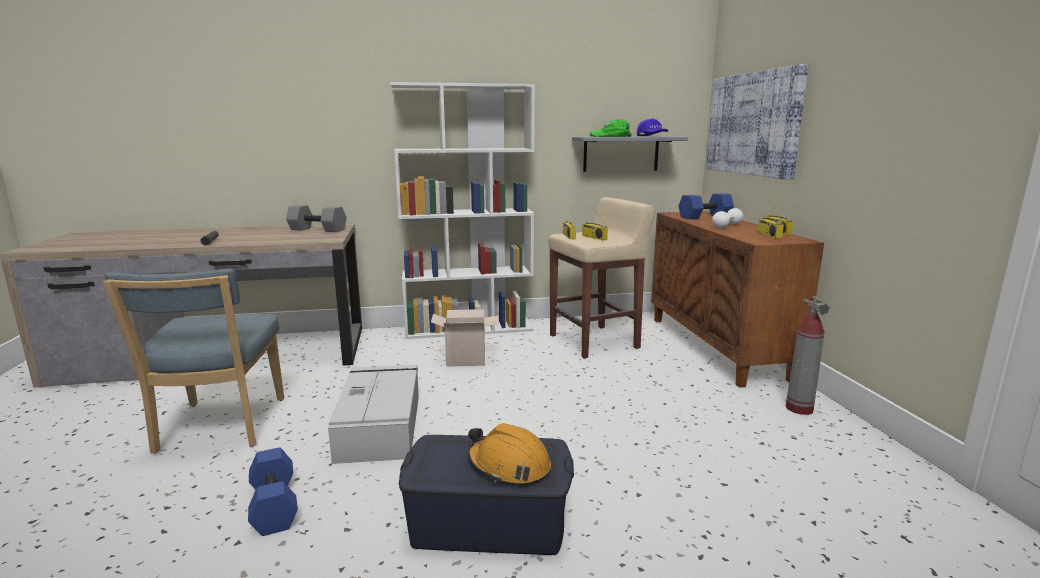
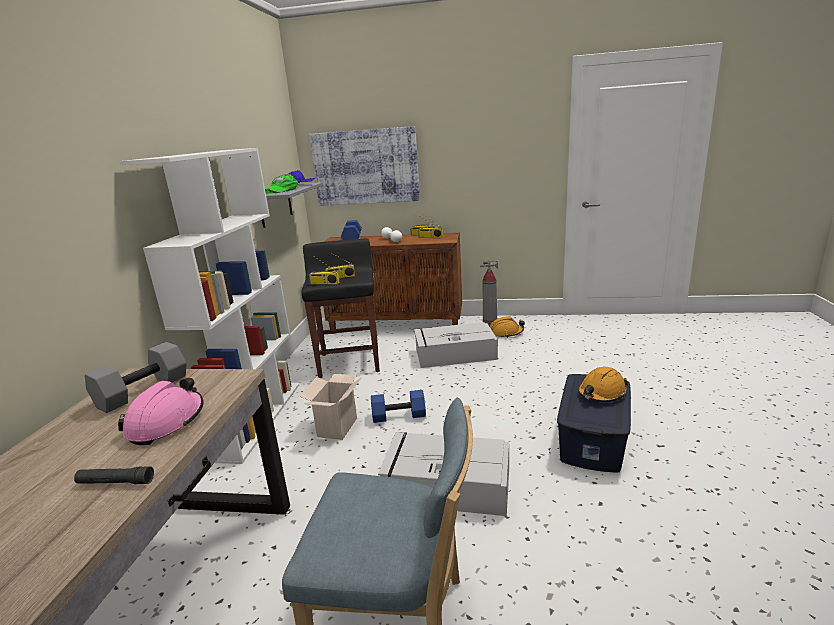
camera: 70 degrees left, 5 degrees up
(272, 238) = (166, 422): none -> pink hard hat
(276, 506) = (568, 549): blue dumbbell -> blue dumbbell (399, 415)
(595, 341) = (350, 362): beige stool -> black stool
(666, 394) = (454, 354): none -> grey storage box
(783, 425) = (505, 333): none -> orange hard hat

